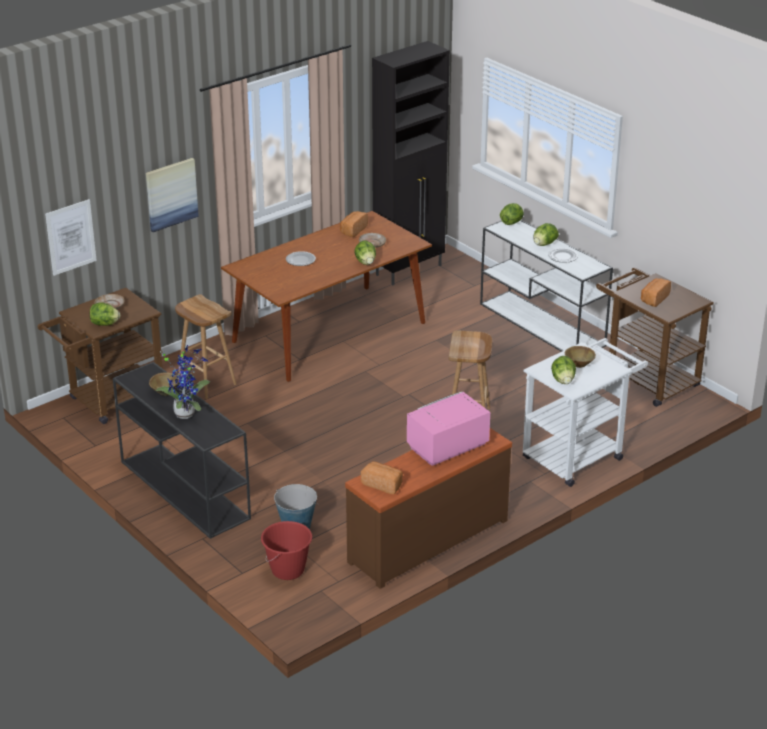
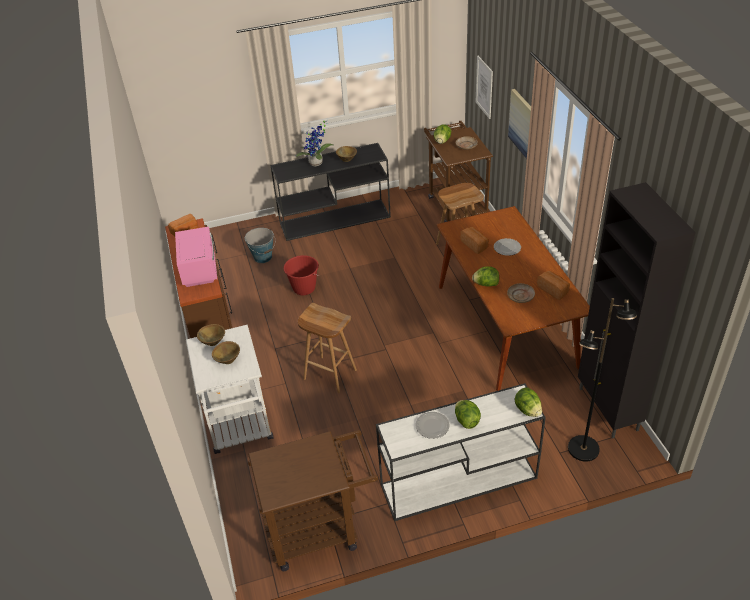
camera: 115 degrees right, 10 degrees up
(288, 570) = (227, 246): red bucket -> red bucket (304, 288)
(463, 276) = (583, 449): none -> black floor lamp
(563, 380) = (213, 341): lettuce -> brown bowl
(654, 299) = (297, 460): bread -> bread (475, 245)

